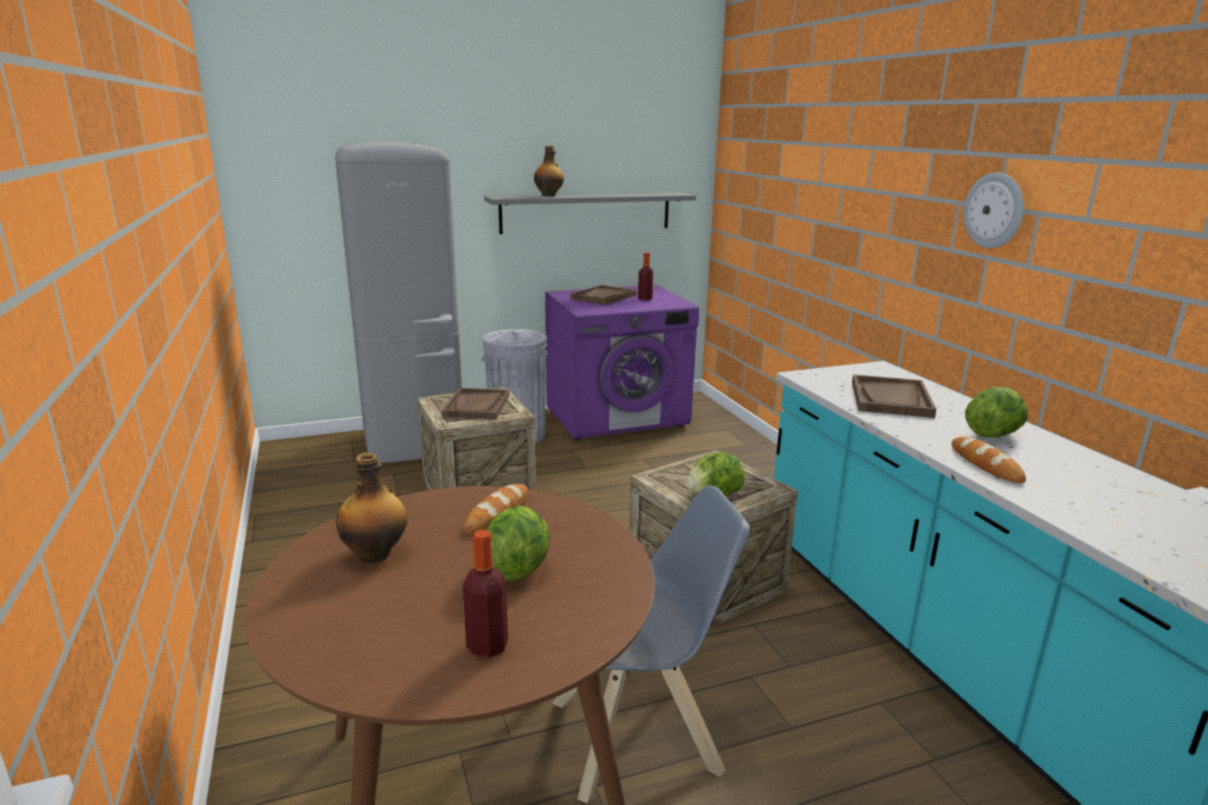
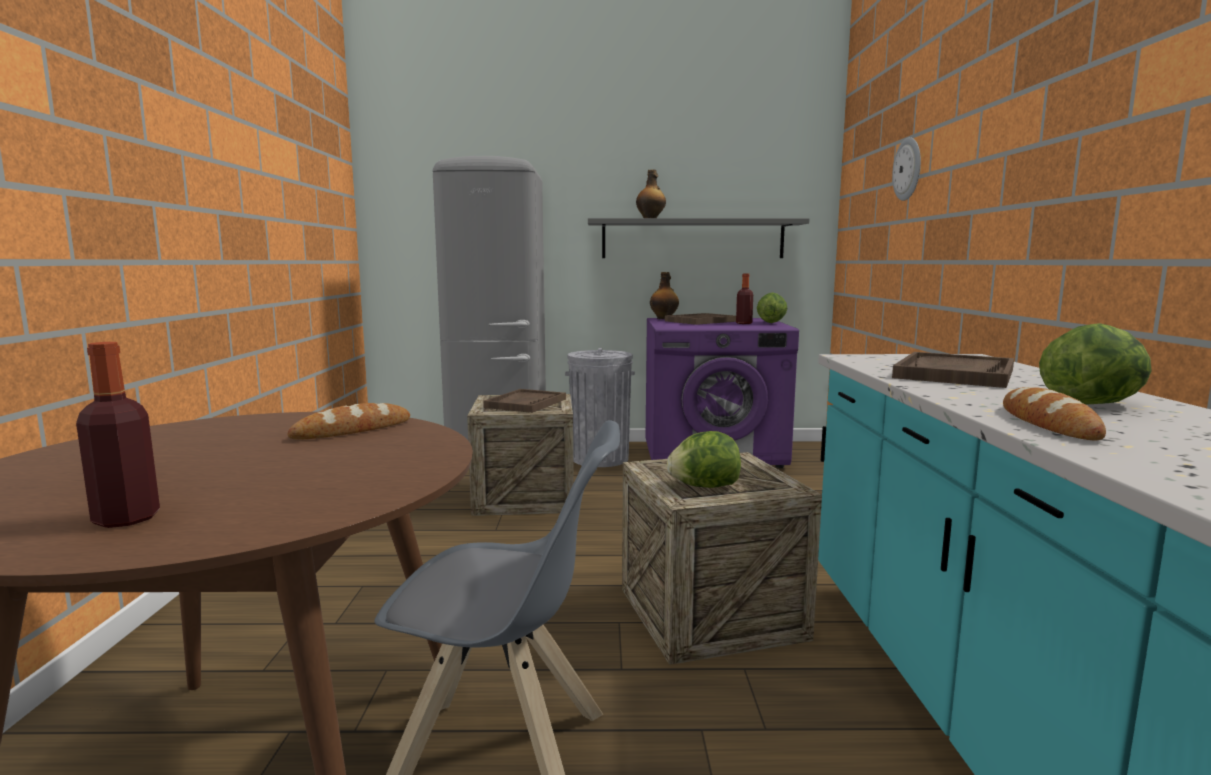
camera: 20 degrees right, 10 degrees down
(376, 554) = (179, 442): bottle -> bottle (664, 318)
(517, 568) = (291, 466): lettuce -> lettuce (771, 323)
(994, 210) = (1125, 123): wall clock -> wall clock (908, 169)

